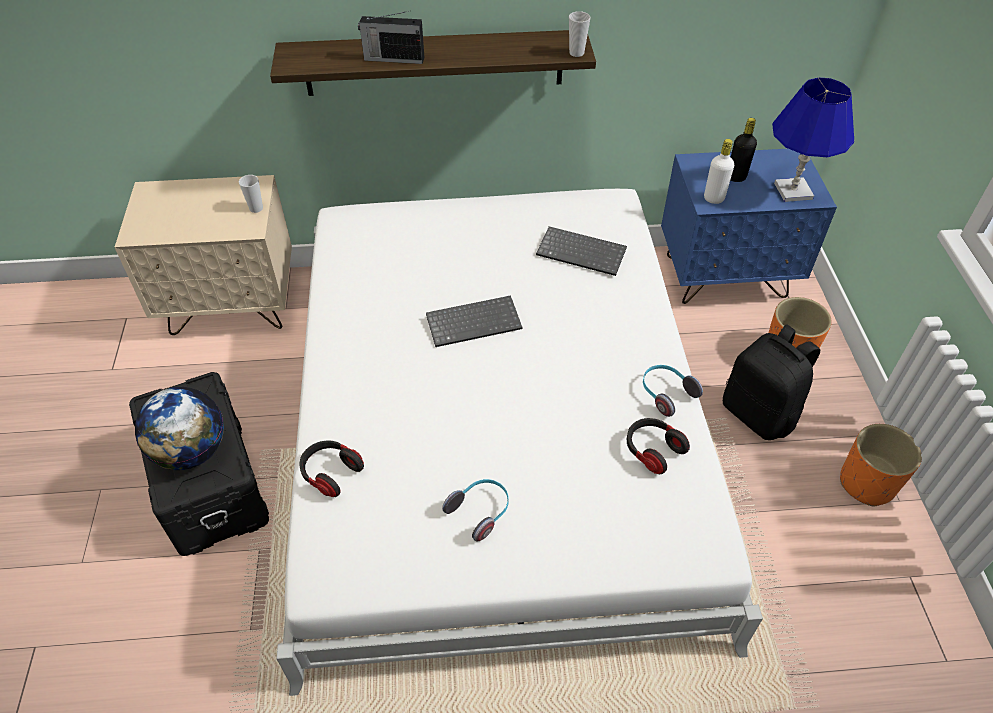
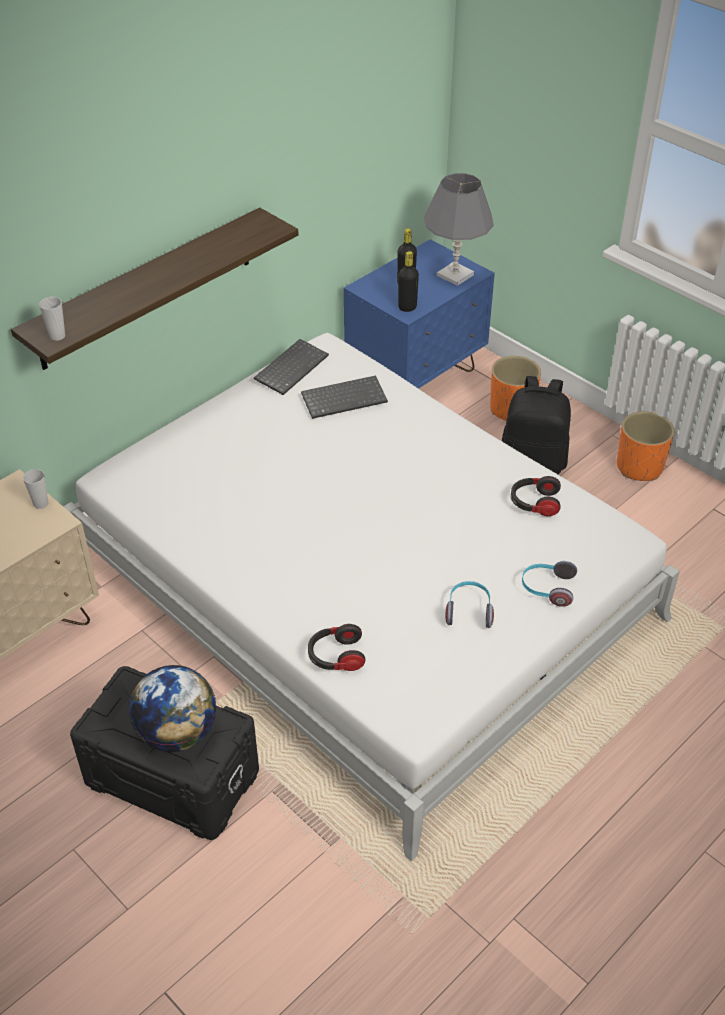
camera: 40 degrees left, 5 degrees down
(393, 58) = (136, 296): radio -> none
(474, 321) = (320, 492): keyboard -> keyboard (291, 367)
(576, 53) = (276, 229): cup -> cup (57, 336)
(666, 393) = (504, 463): headphones -> headphones (547, 589)
(714, 198) = (407, 307): white bottle -> black bottle
(792, 191) = (455, 275): blue table lamp -> grey table lamp

